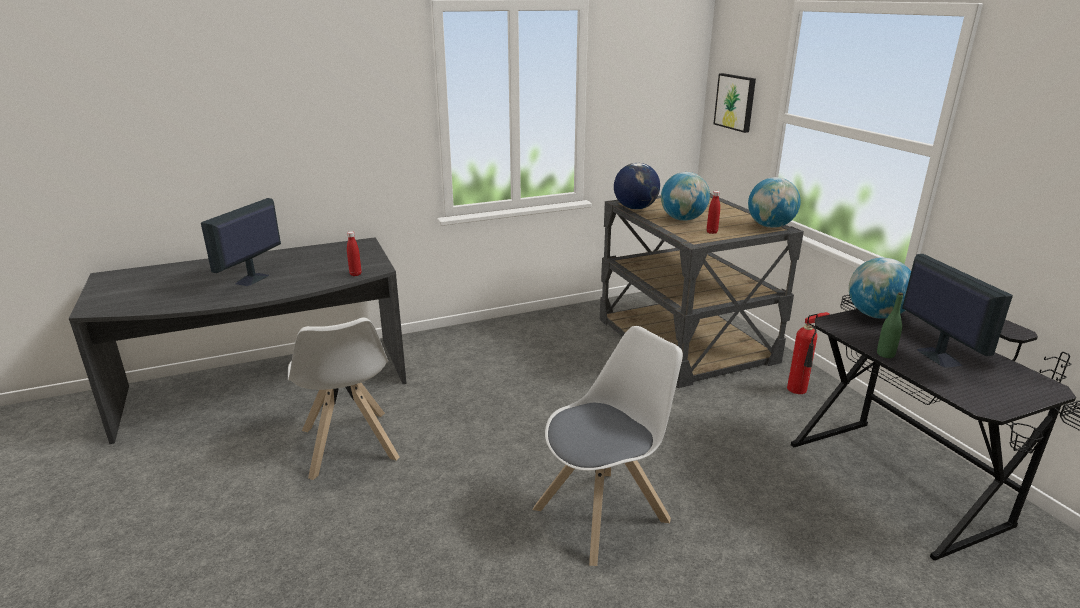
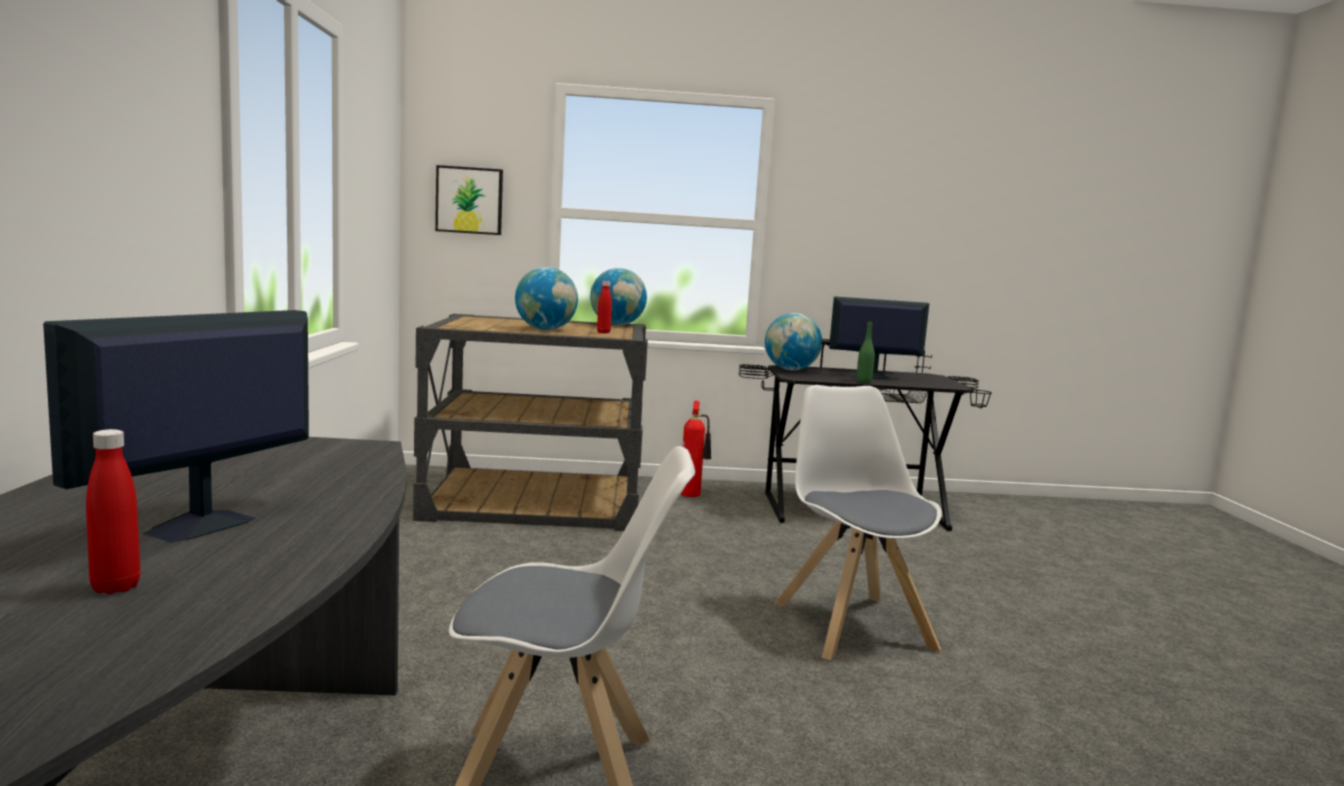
camera: 70 degrees left, 15 degrees down
(252, 279) = (199, 526): monitor -> monitor turned 75 degrees clockwise
(355, 274) = (365, 459): red bottle -> red bottle (115, 587)
(635, 208) = (472, 328): globe -> none

